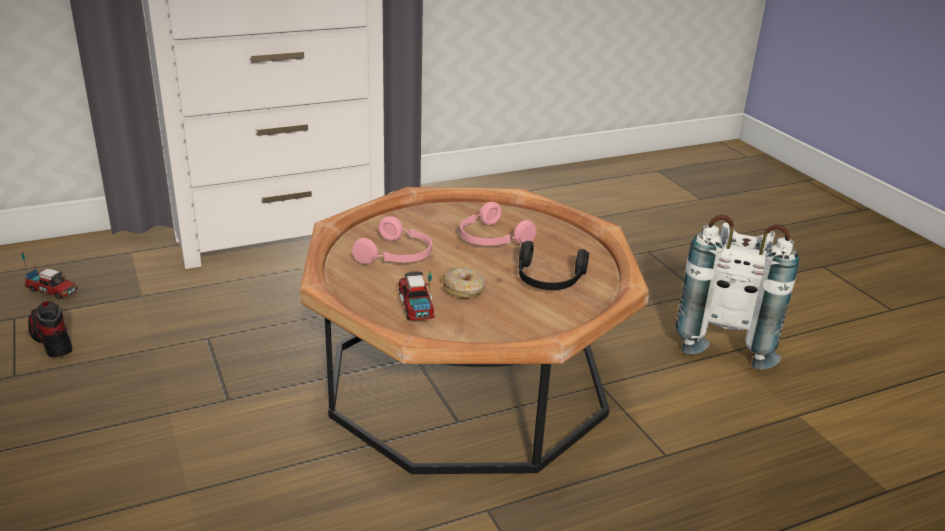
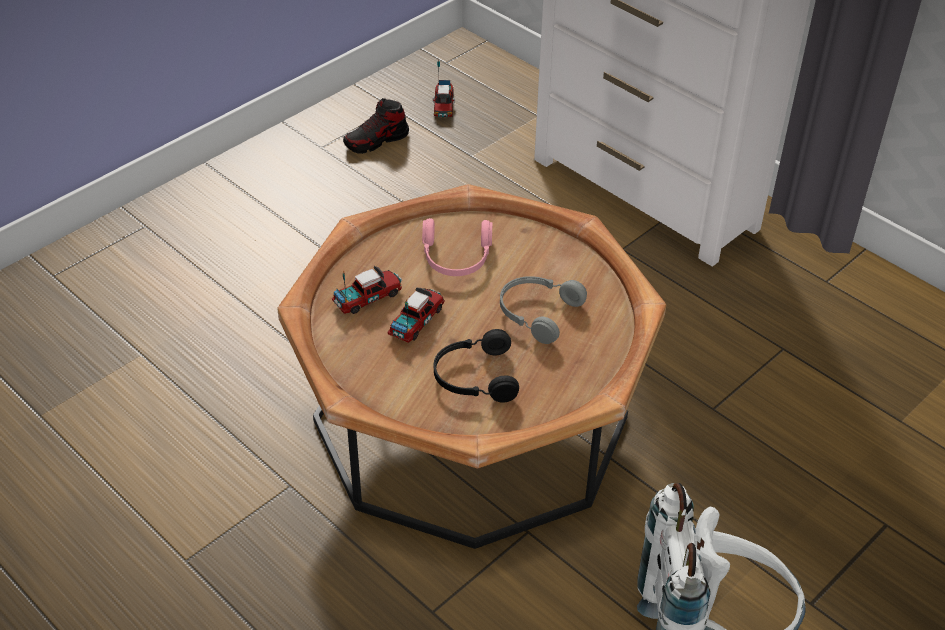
camera: 70 degrees right, 15 degrees up
(51, 340) = (376, 141): shoe -> shoe turned 150 degrees counterclockwise
(464, 289) = (417, 321): donut -> toy truck
(491, 239) = (537, 313): pink headphones -> grey headphones

